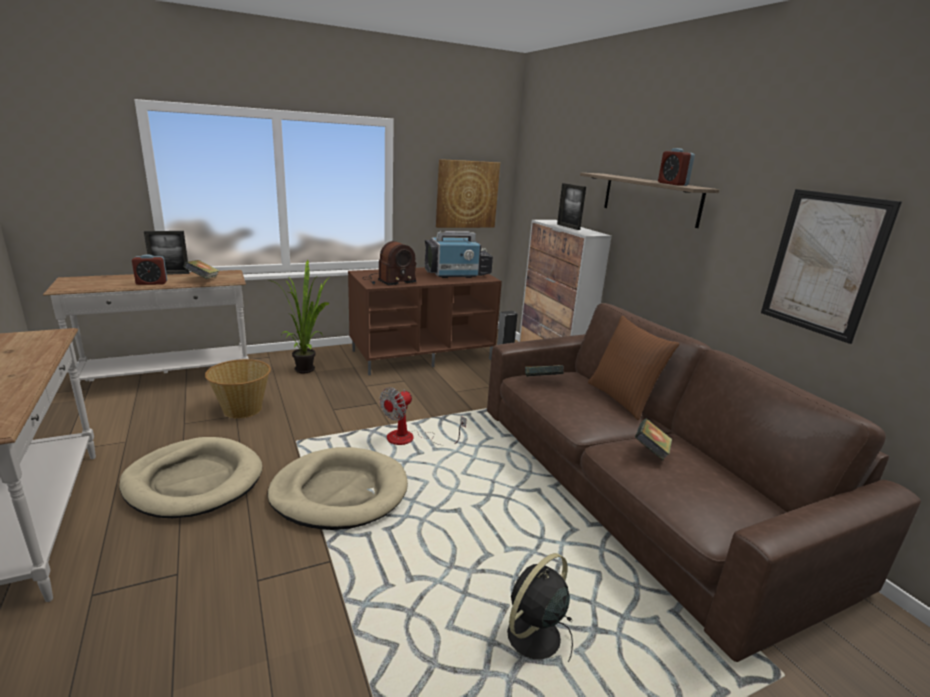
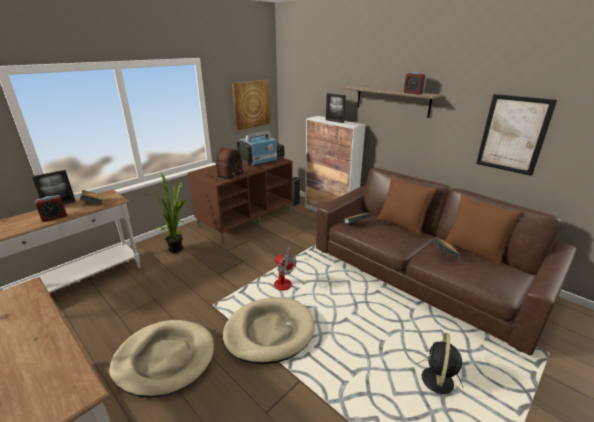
camera: 20 degrees left, 5 degrees up
(242, 409) = (155, 292): basket -> none
(410, 439) = (284, 280): fan -> fan turned 60 degrees counterclockwise
(718, 462) = (474, 250): none -> brown pillow

